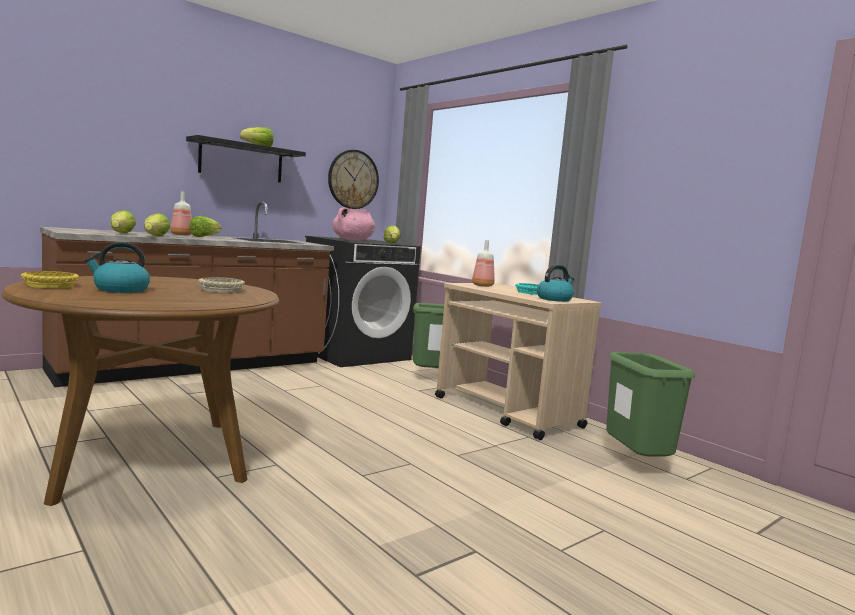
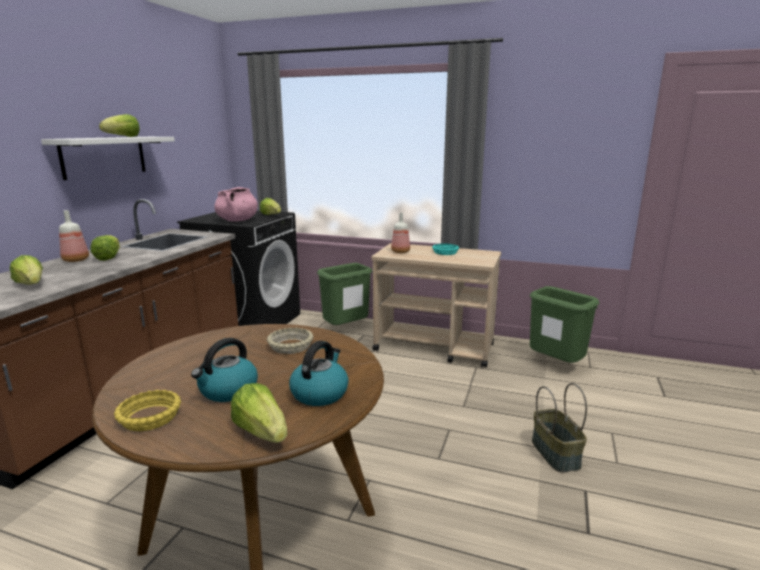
camera: 30 degrees left, 10 degrees up
(155, 236) = (80, 278): lettuce -> lettuce (261, 432)
(241, 161) = (104, 156): black shelf -> white shelf
(353, 179) = (204, 152): wall clock -> none
(496, 517) = (556, 454): none -> basket
(554, 299) = (478, 258): kettle -> kettle (320, 393)

